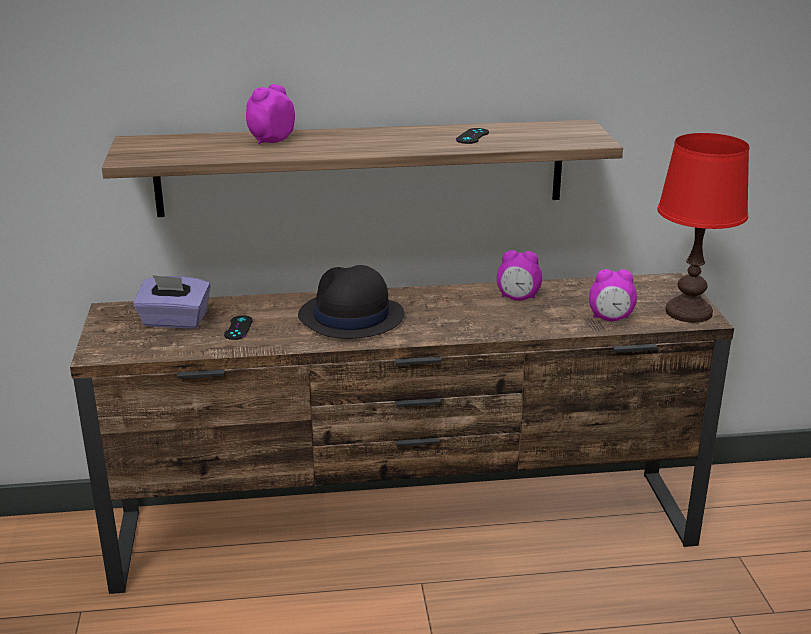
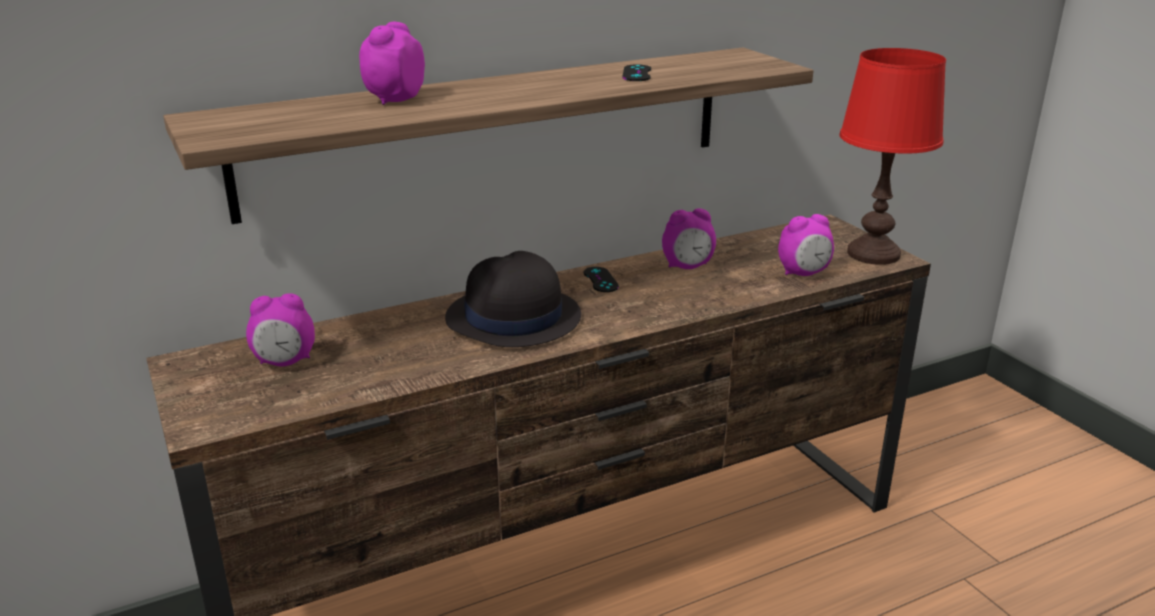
camera: 20 degrees left, 0 degrees up
(174, 321) = (285, 362): purple tissue box -> alarm clock
(238, 328) = (379, 356): black game controller -> black game controller (600, 280)

